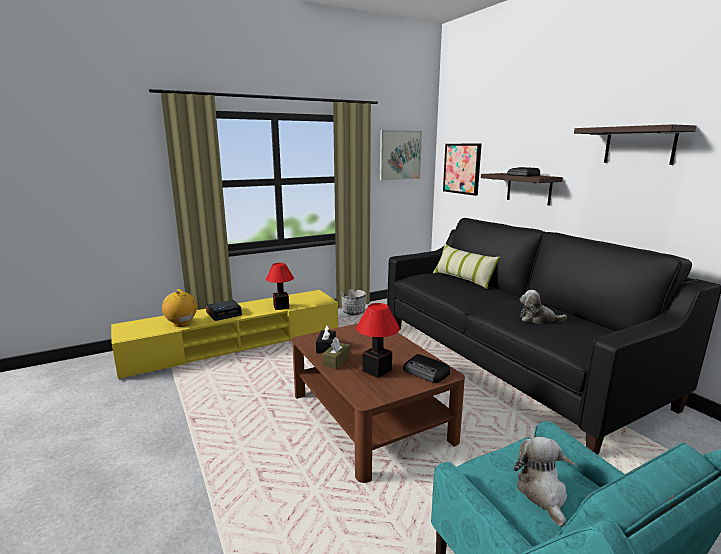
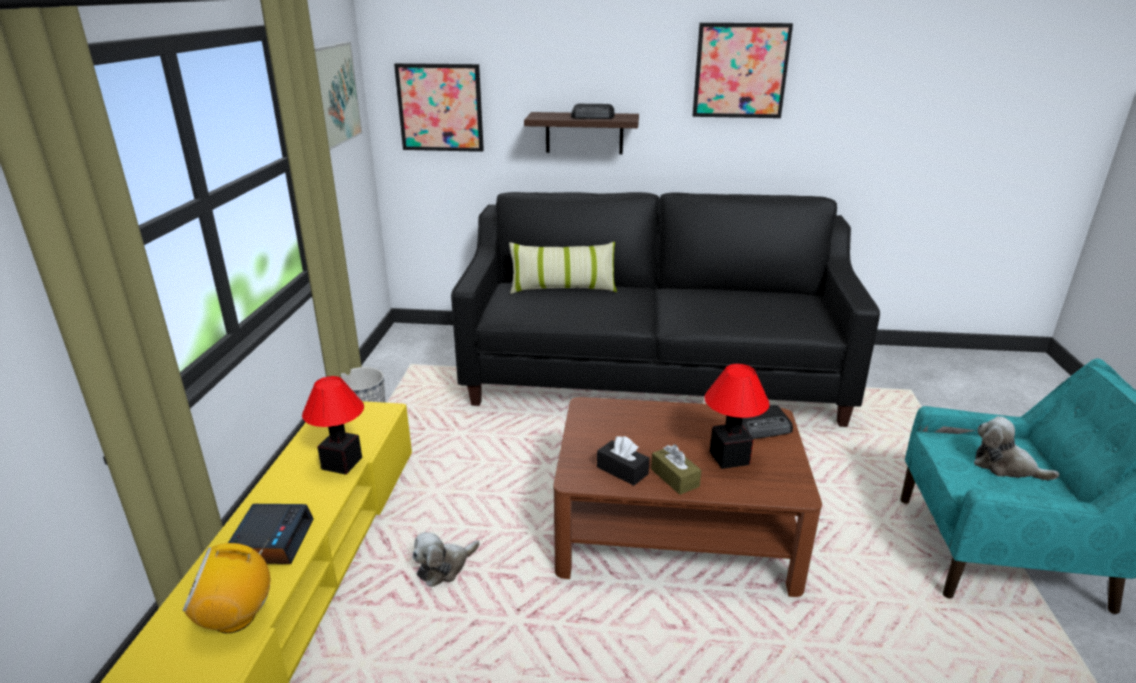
camera: 55 degrees left, 10 degrees up
(538, 319) = (737, 309): plush toy -> plush toy (444, 567)
(639, 145) = (740, 71): shelf -> picture

